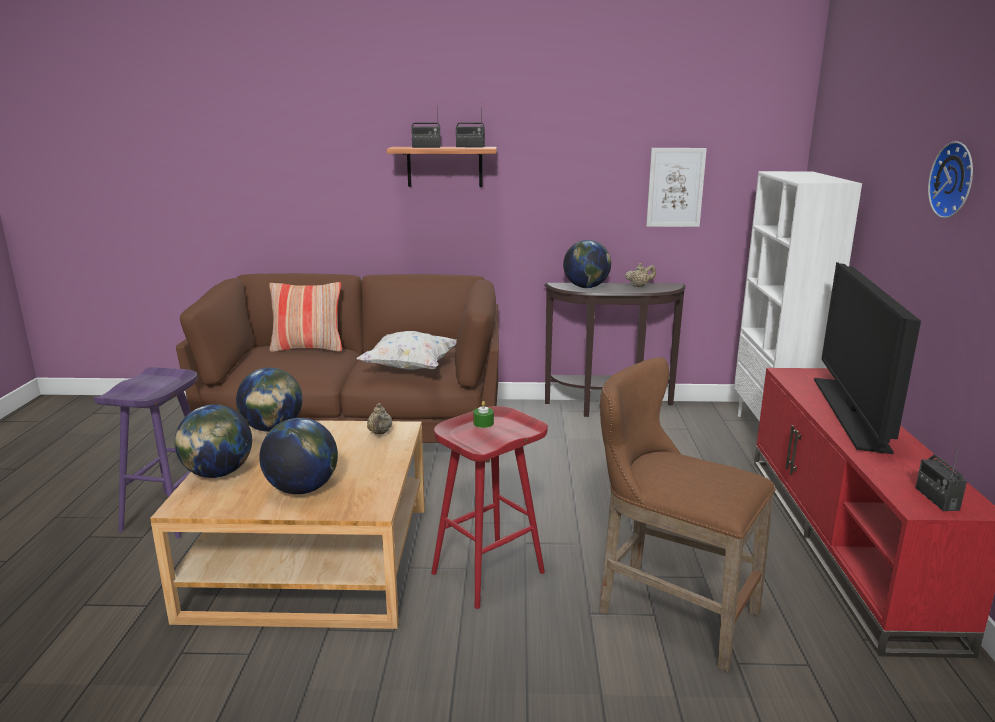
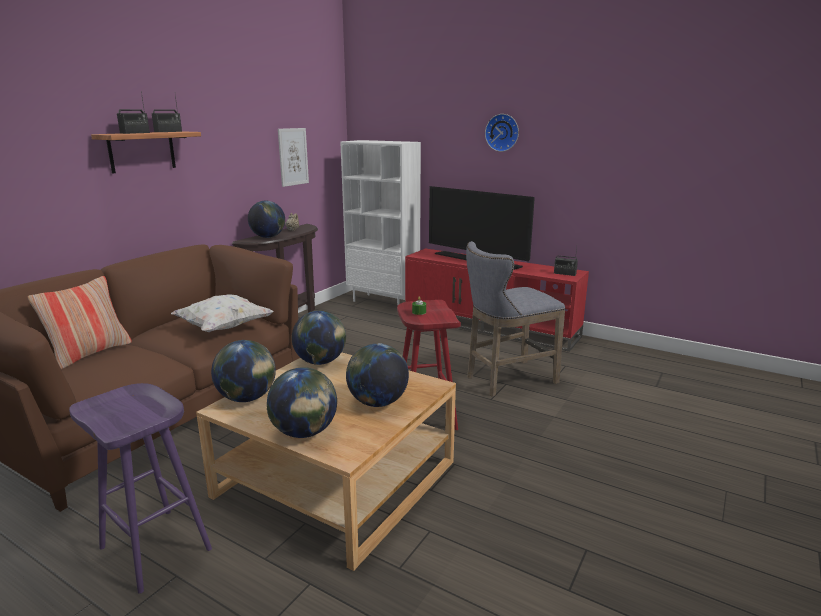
camera: 60 degrees left, 0 degrees up
(379, 433) = (320, 362): beige teapot -> globe
(668, 611) = (506, 380): brown stool -> grey stool

